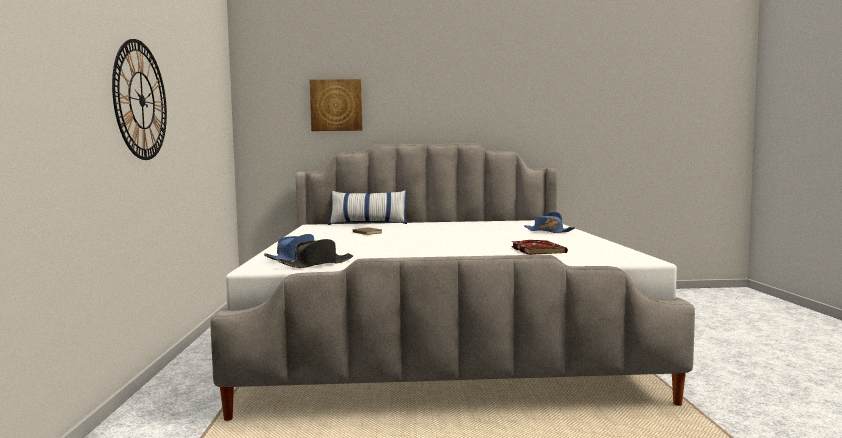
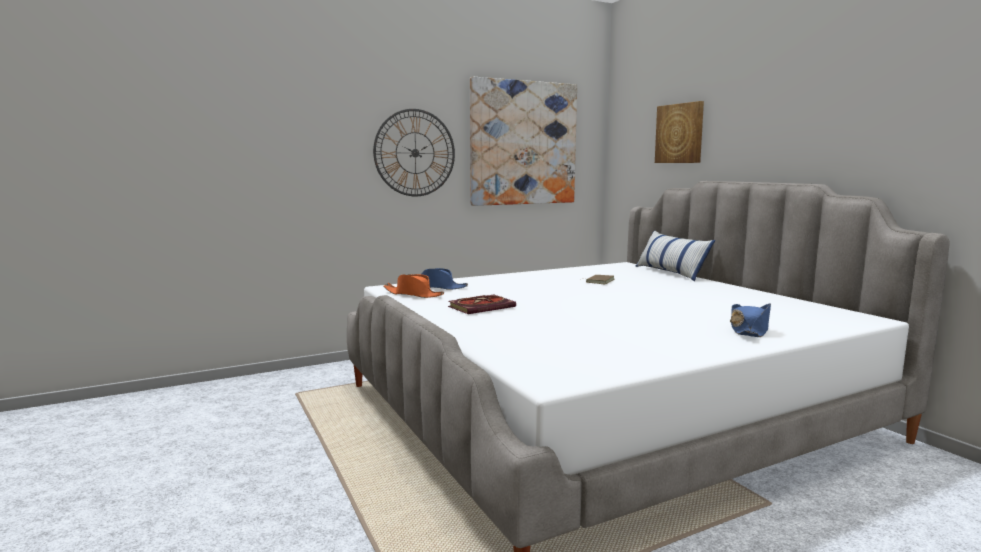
camera: 65 degrees right, 5 degrees up
(199, 103) = (523, 143): none -> picture
(317, 264) = (413, 294): black hat -> orange hat
(536, 250) = (569, 337): book -> book (482, 307)

